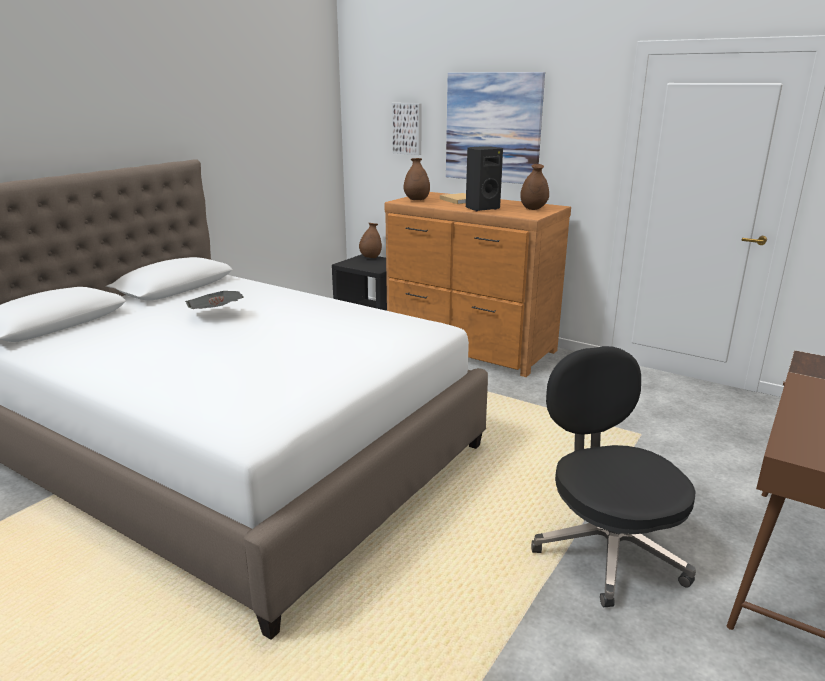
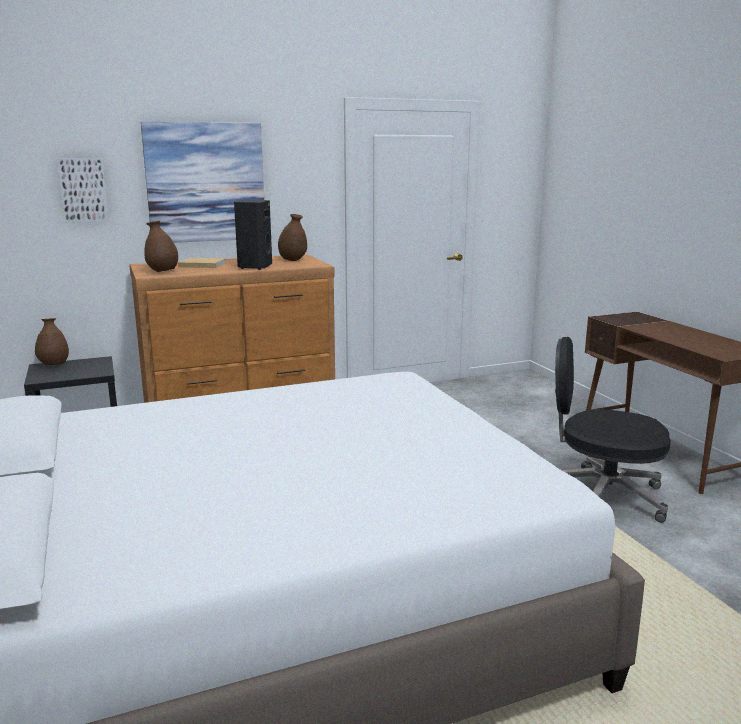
camera: 55 degrees left, 5 degrees down
(216, 315) = (187, 448): newspaper -> none

